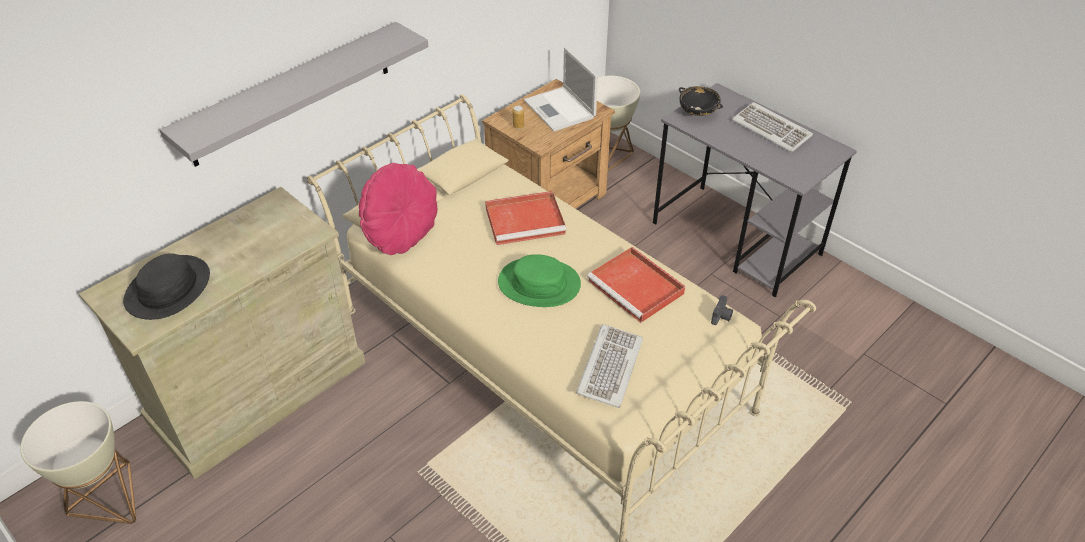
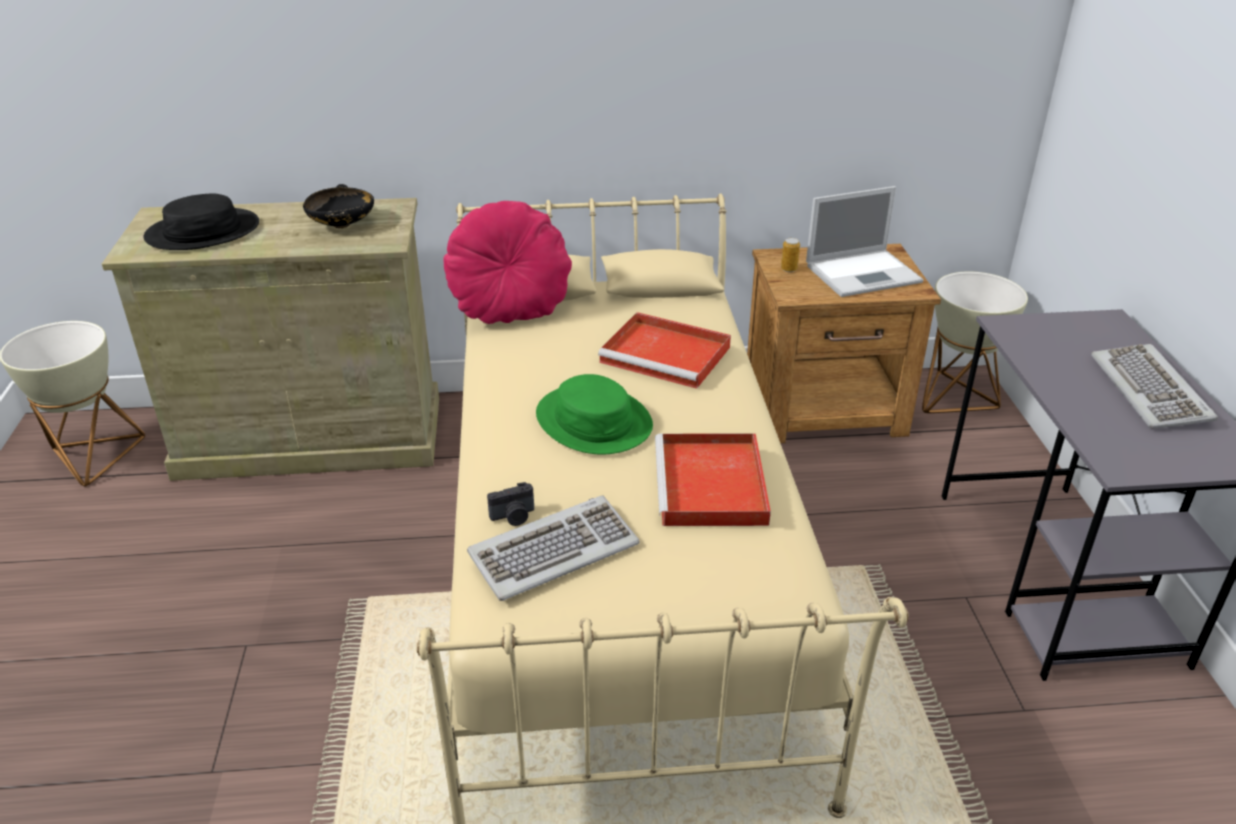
camera: 40 degrees right, 10 degrees down
(291, 93) = (459, 83): grey shelf -> none
(560, 110) = (864, 273): laptop -> laptop turned 120 degrees counterclockwise
(698, 112) = (1046, 328): black bowl -> black bowl (342, 224)
(721, 317) = (791, 583): camera -> camera (513, 517)

